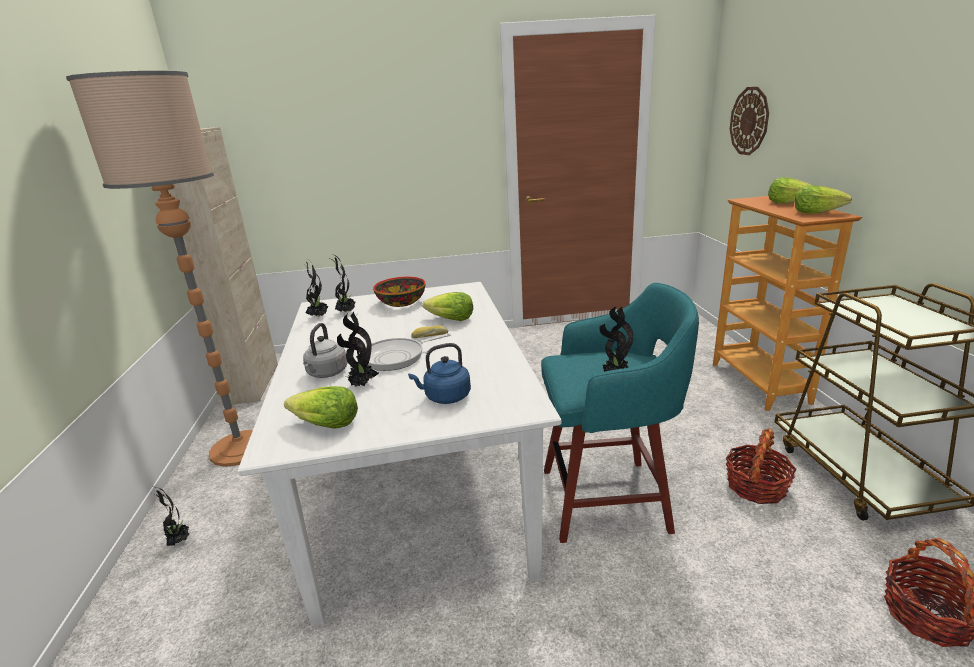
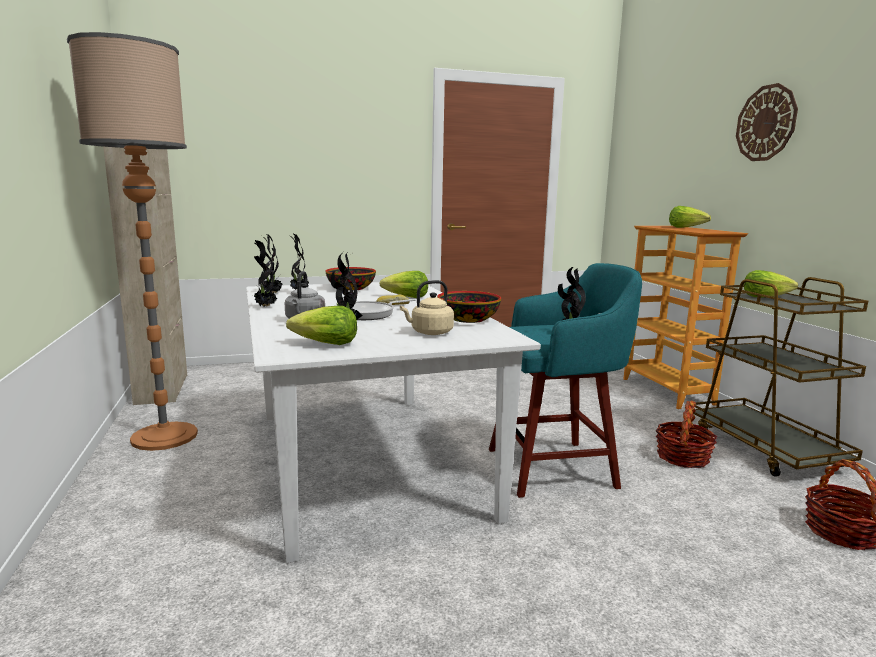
camera: 10 degrees left, 10 degrees down
(179, 541) = (116, 507): potted plant -> potted plant (264, 307)
(445, 397) = (429, 333): blue kettle -> beige kettle
(499, 366) = (469, 319): none -> bowl
(749, 121) = (645, 168): wall clock -> wall clock (766, 123)
(816, 212) = (711, 231): lettuce -> lettuce (765, 297)

